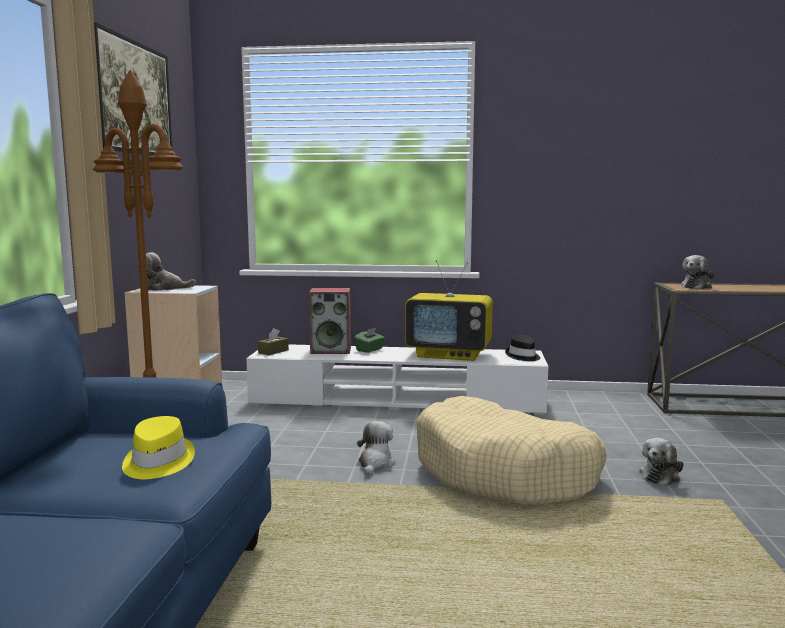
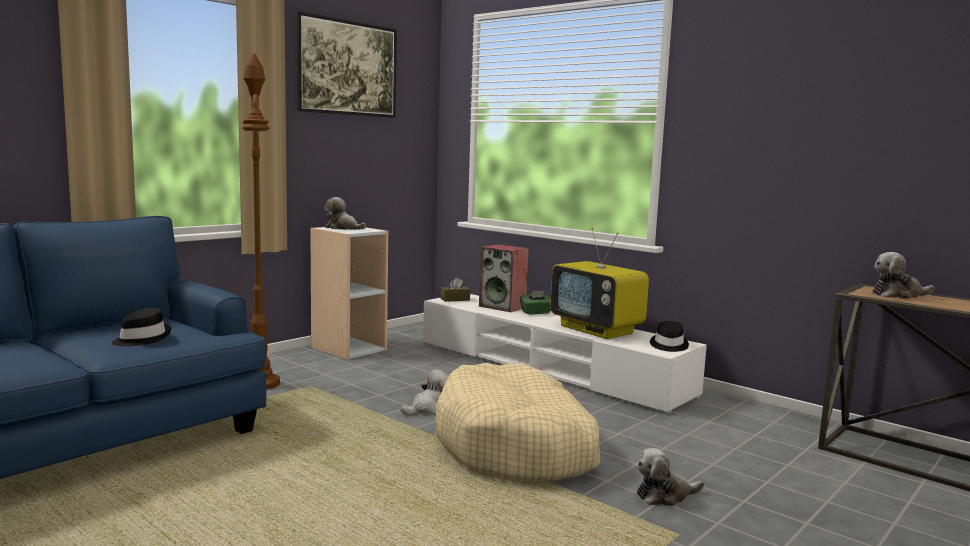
camera: 35 degrees right, 0 degrees up
(157, 462) = (141, 339): yellow hat -> black hat

